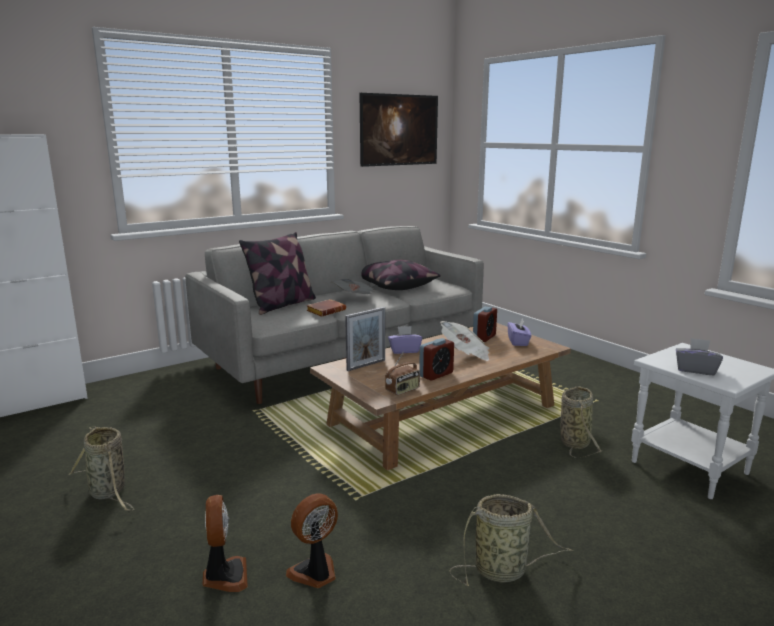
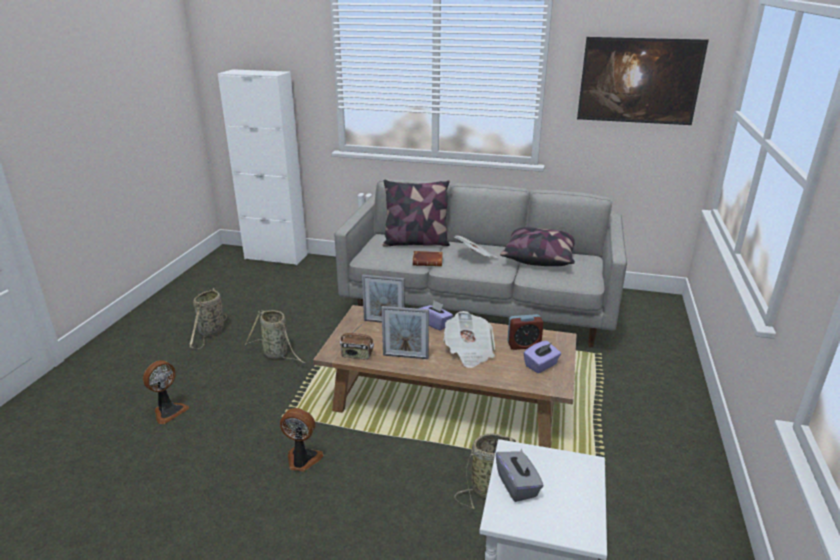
camera: 50 degrees right, 10 degrees up
(315, 573) = (193, 441): fan -> fan (302, 460)
(436, 374) = (405, 356): alarm clock -> picture frame
(503, 570) = (256, 520): basket -> basket (277, 354)

